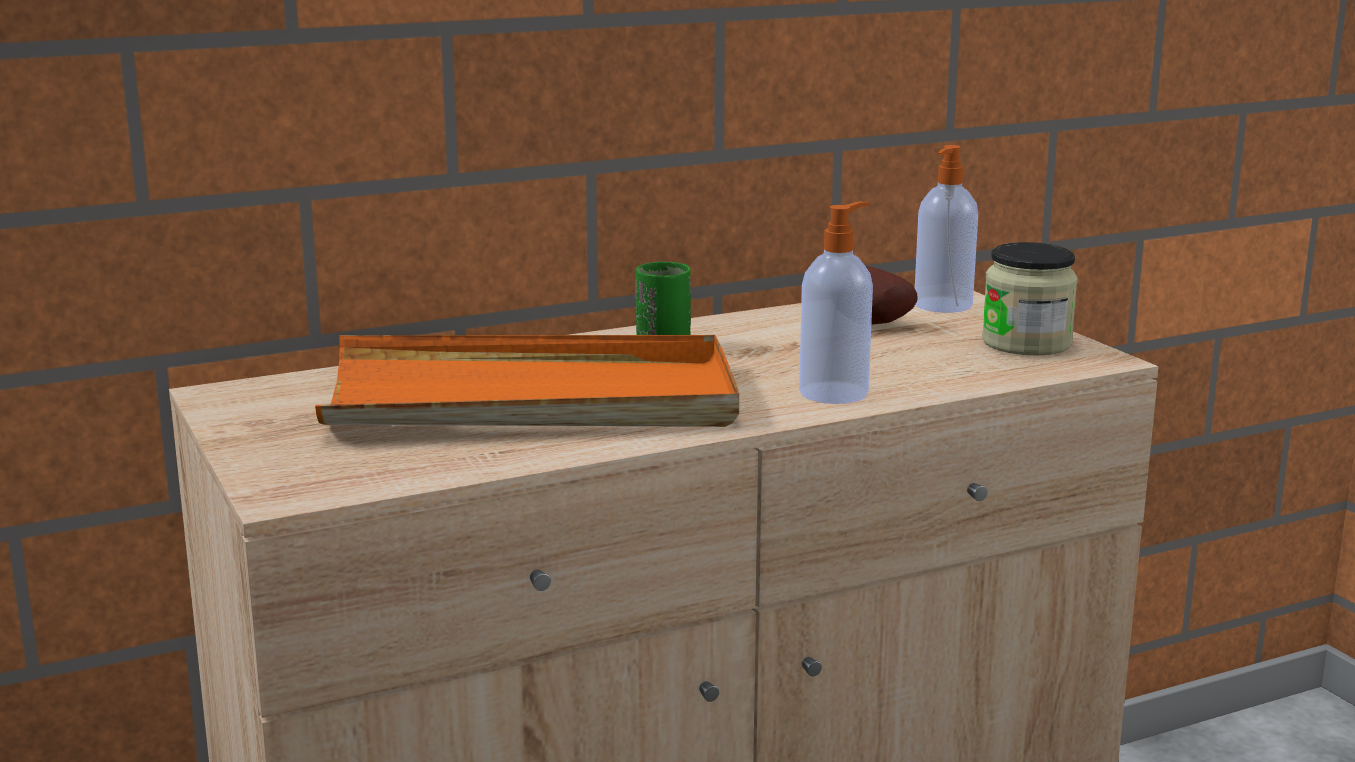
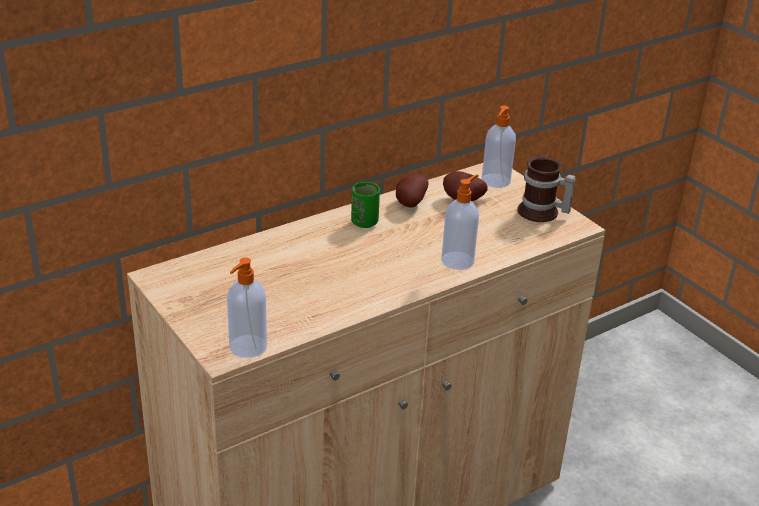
camera: 10 degrees left, 15 degrees up
(342, 485) = (247, 347): none -> soap dispenser
(532, 400) = (314, 274): orange tray -> none
(761, 325) = (409, 203): none -> potato
(1026, 343) = (541, 213): jar -> mug

